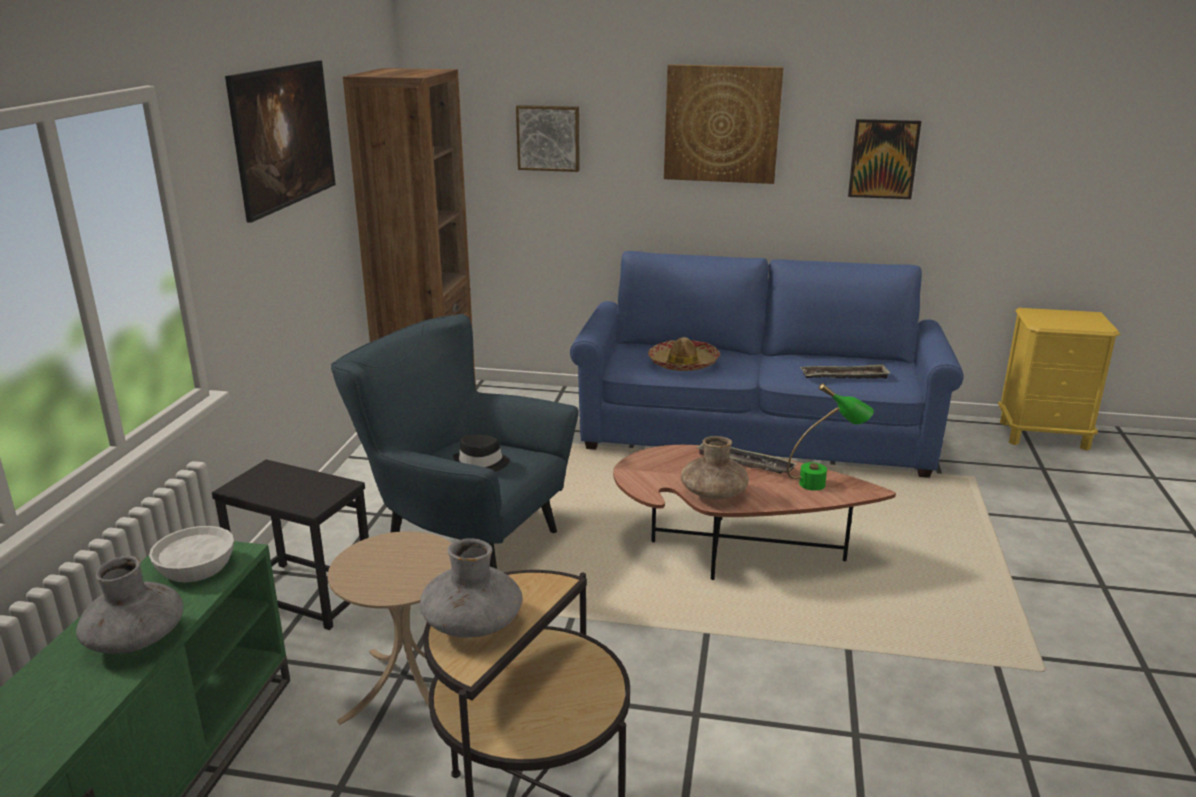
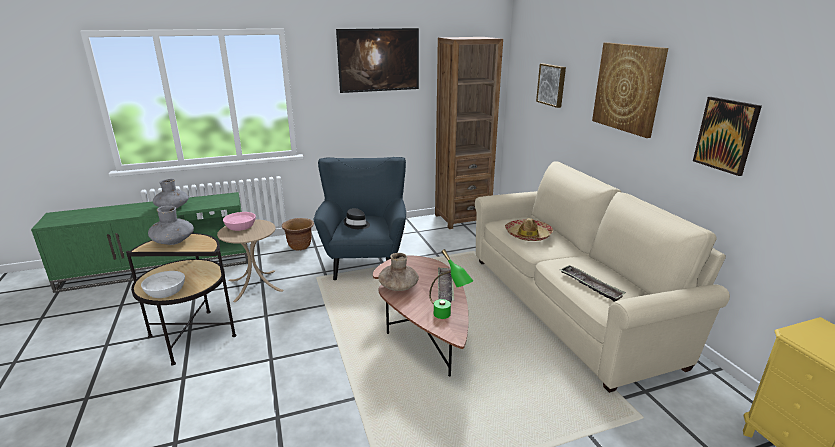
camera: 60 degrees right, 0 degrees up
(197, 567) = (218, 201): white bowl -> white bowl (165, 291)
(303, 595) = (300, 246): black side table -> brown planter
(365, 570) = (240, 226): none -> pink bowl
(755, 433) = (571, 305): blue sofa -> beige sofa

